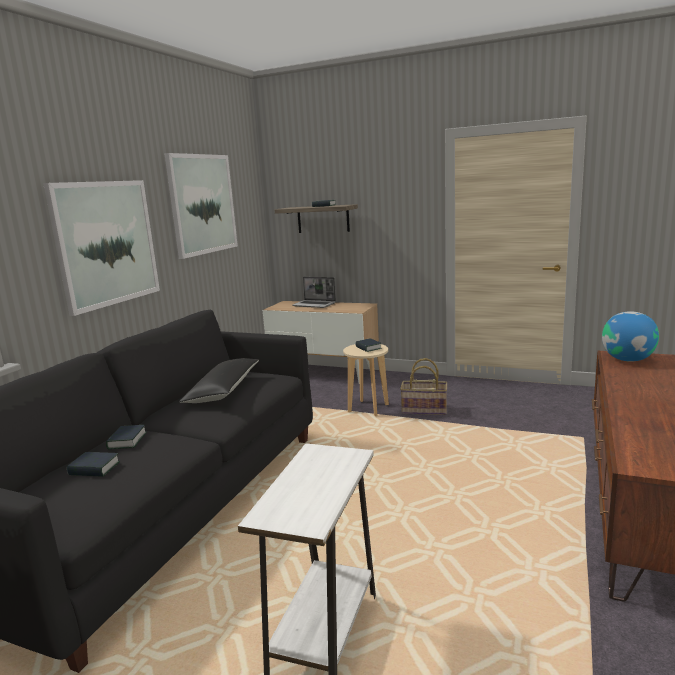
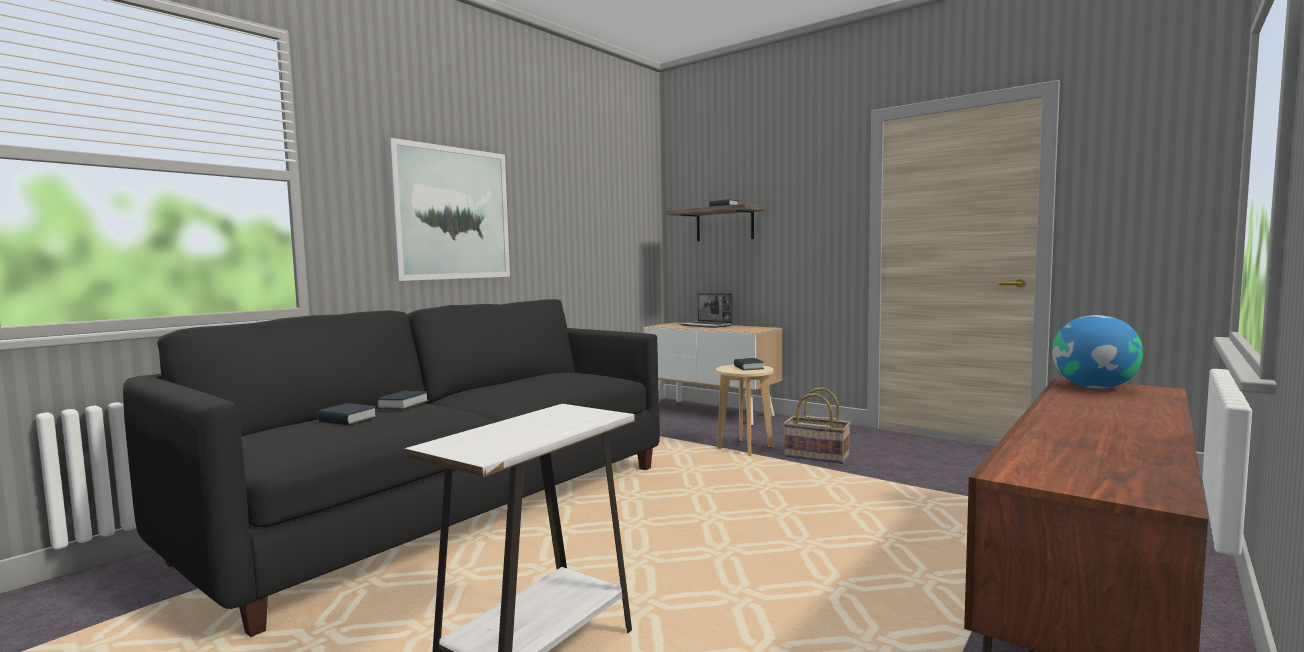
camera: 15 degrees right, 10 degrees down
(202, 204) = (579, 194): picture -> none
(223, 390) = (543, 381): black pillow -> none

